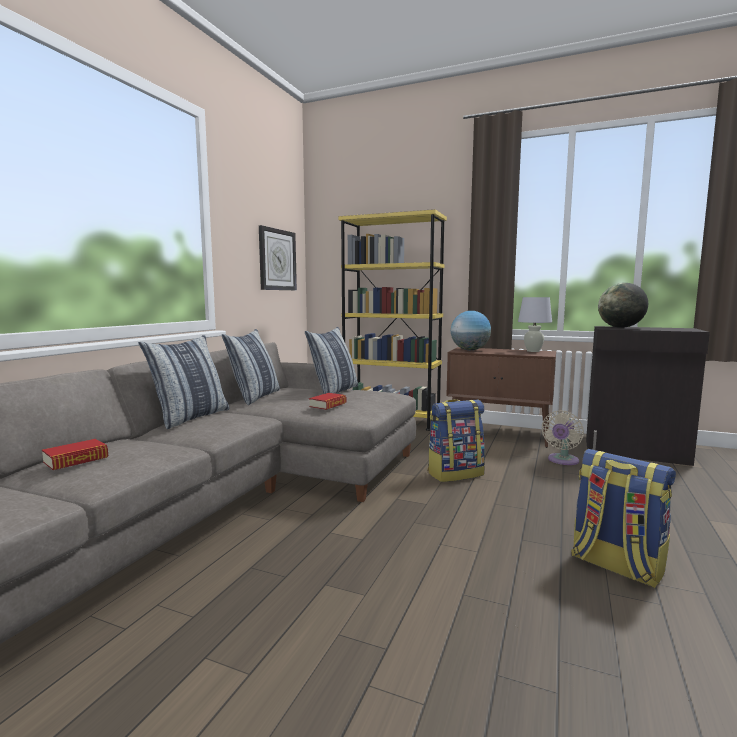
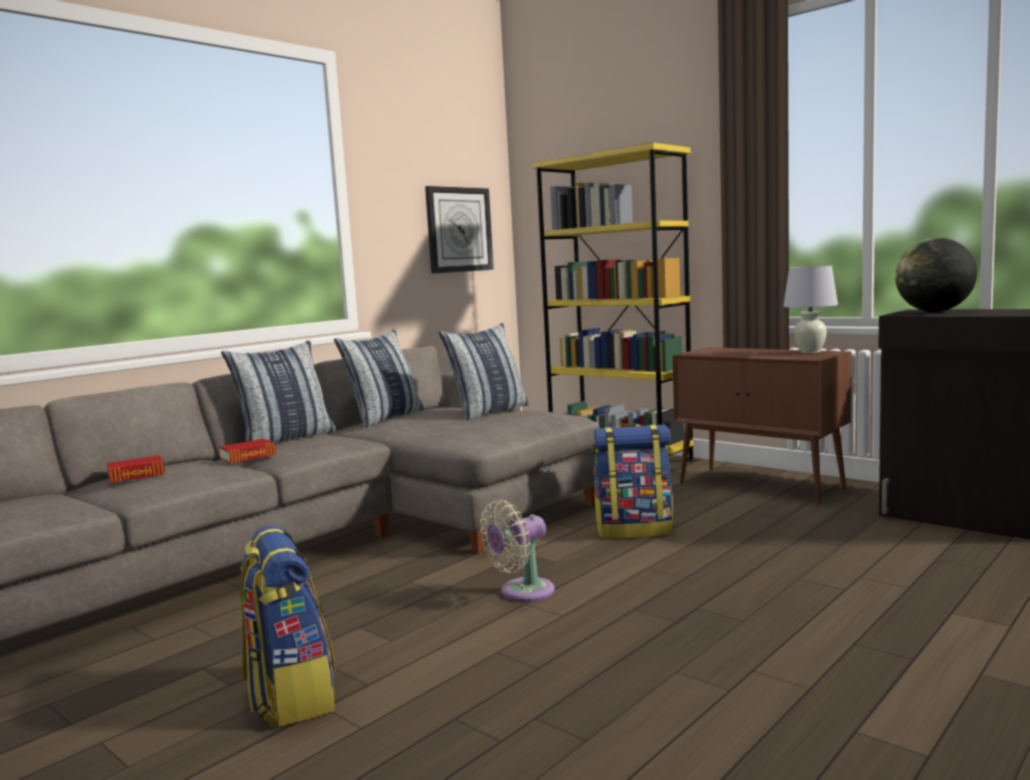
camera: 20 degrees right, 0 degrees up
(328, 405) = (453, 428): book -> book (248, 457)
(470, 350) = (712, 352): globe -> none
(562, 461) = (819, 523): beige fan -> beige fan (522, 593)
(615, 566) = (724, 647): backpack -> backpack (290, 696)

